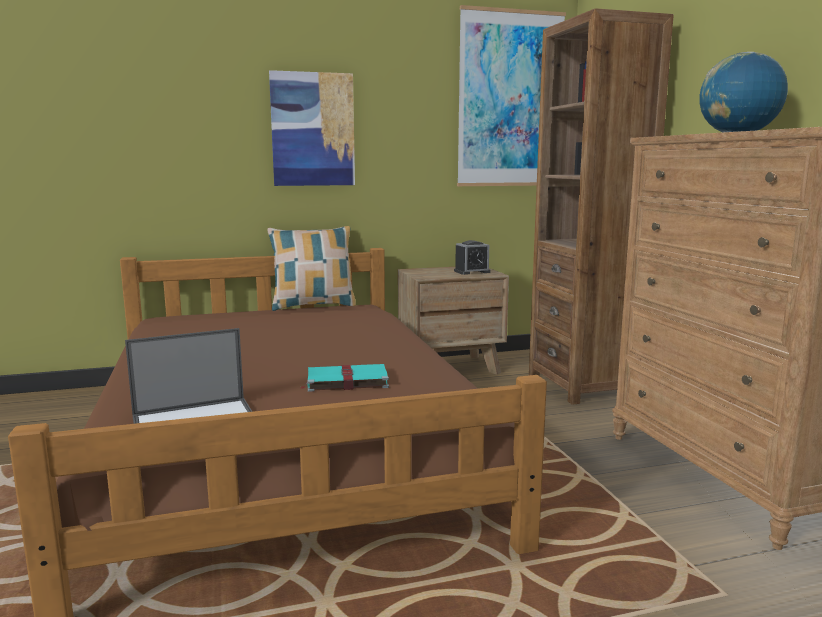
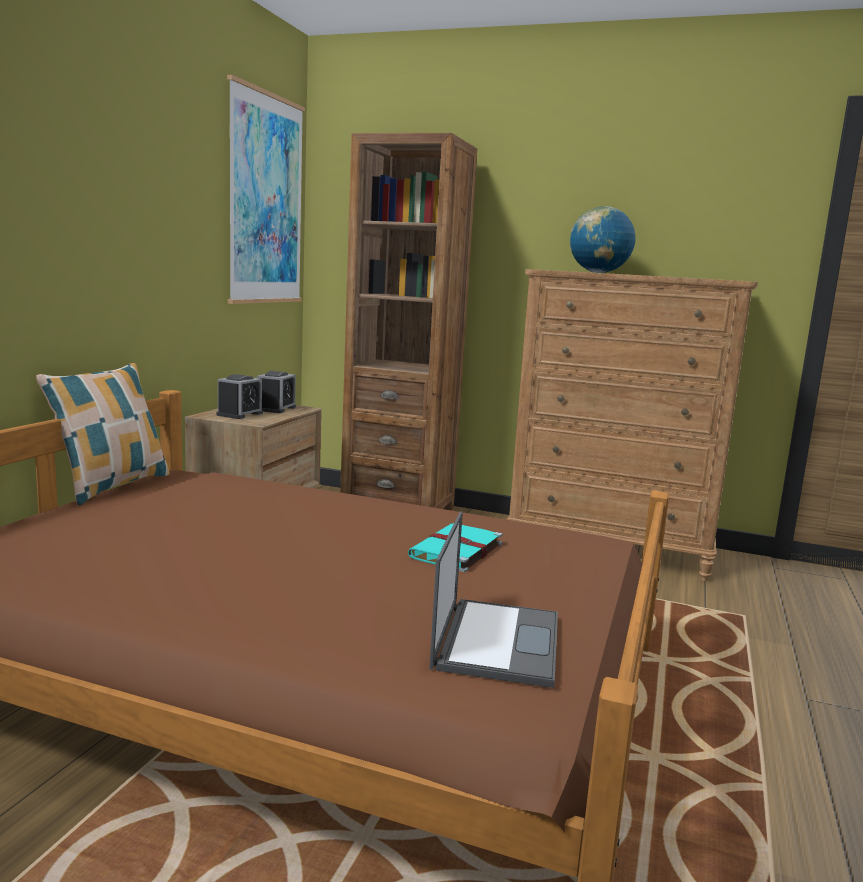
camera: 55 degrees left, 0 degrees up
(313, 129) = (89, 219): picture -> none
(434, 272) = (240, 414): none -> alarm clock

